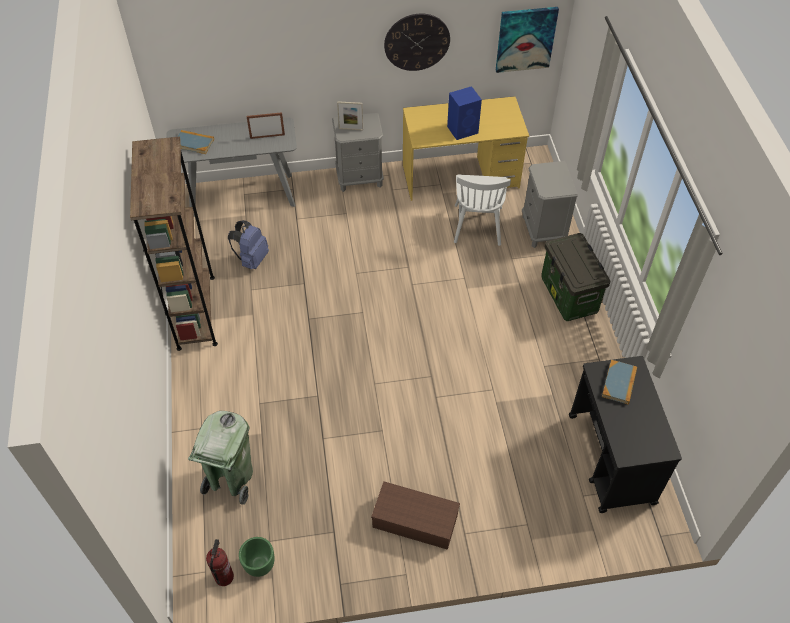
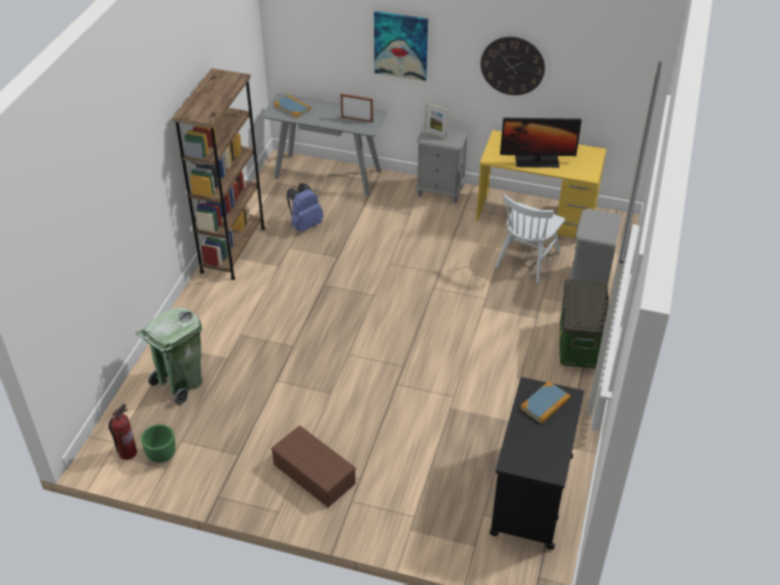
camera: 25 degrees right, 10 degrees down
(463, 129) = (537, 161): blue speaker -> monitor
(525, 39) = (621, 90): picture -> picture (401, 45)

